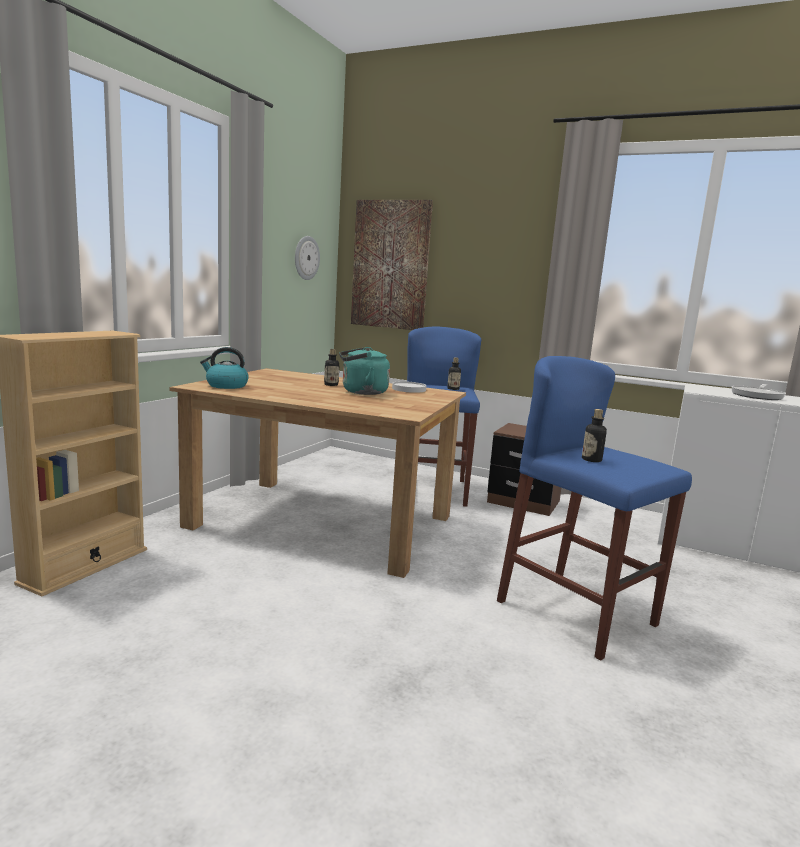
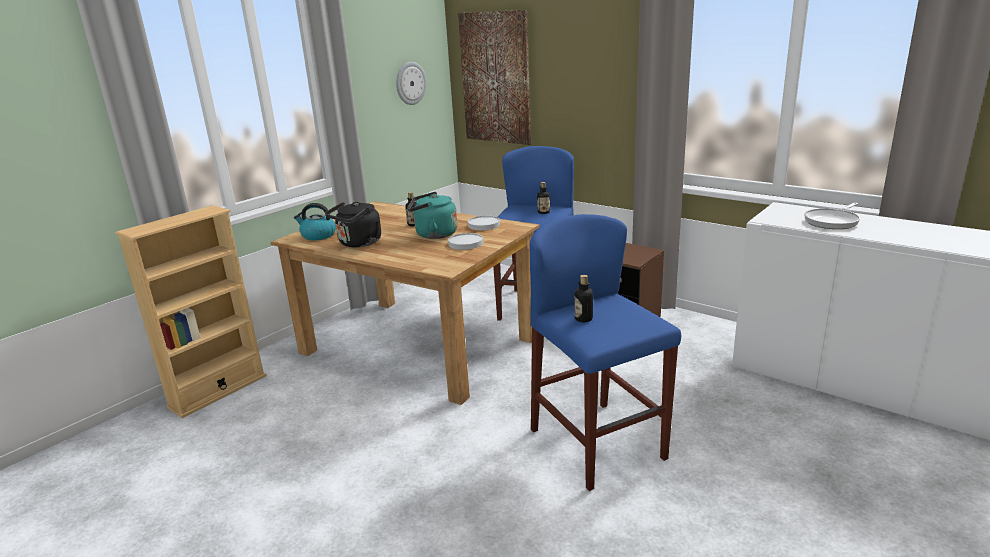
camera: 15 degrees right, 10 degrees up
(281, 393) = (358, 243): none -> black kettle
(405, 399) = (466, 243): none -> white plate

